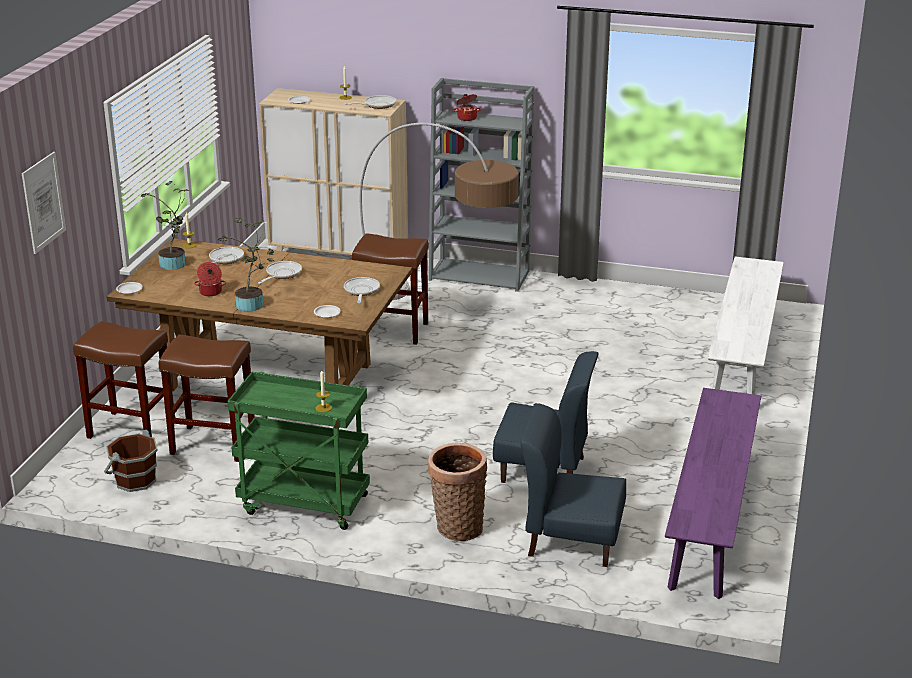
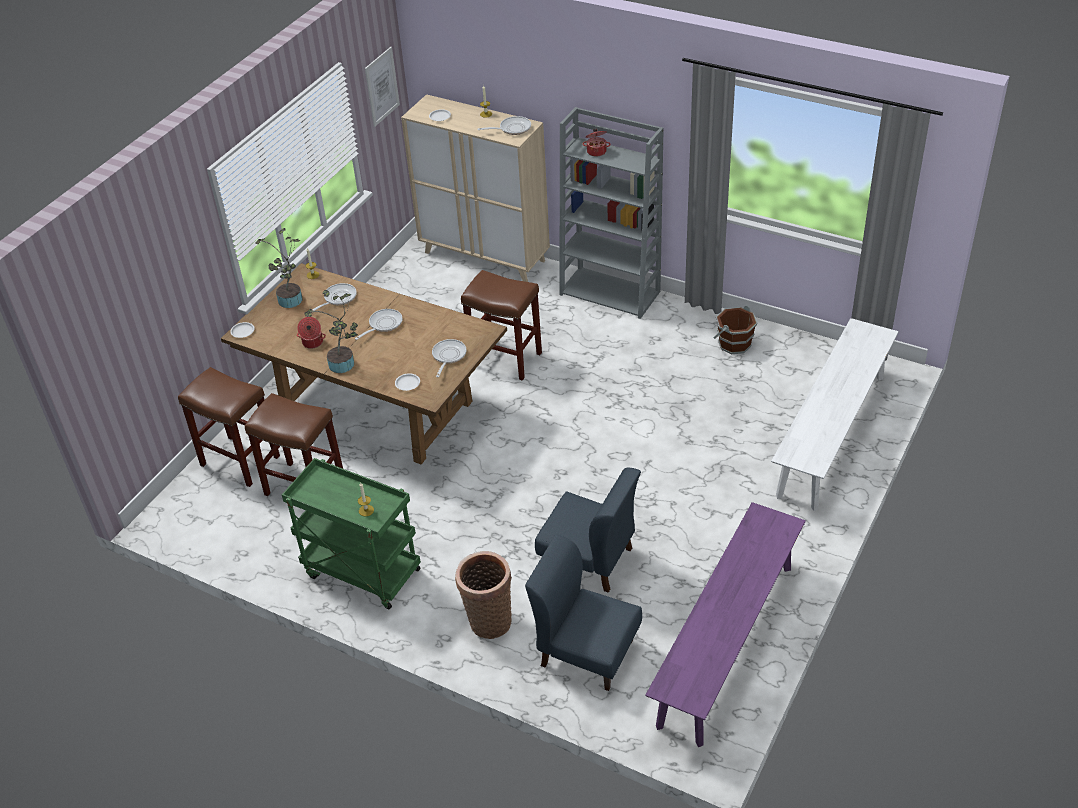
camera: 15 degrees right, 15 degrees up
(43, 202) = (136, 282): picture -> picture (382, 86)
(134, 480) = (227, 522): brown bucket -> brown bucket (734, 343)
(443, 304) = (563, 329): floor lamp -> none

